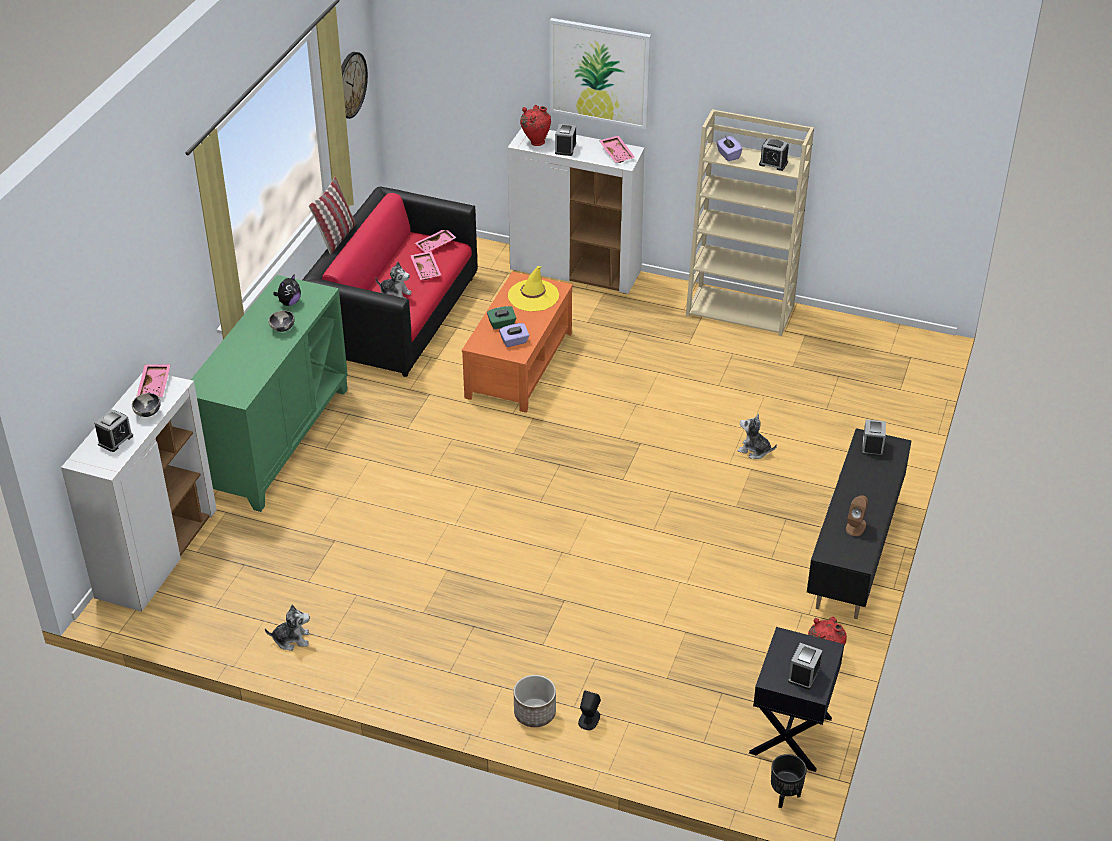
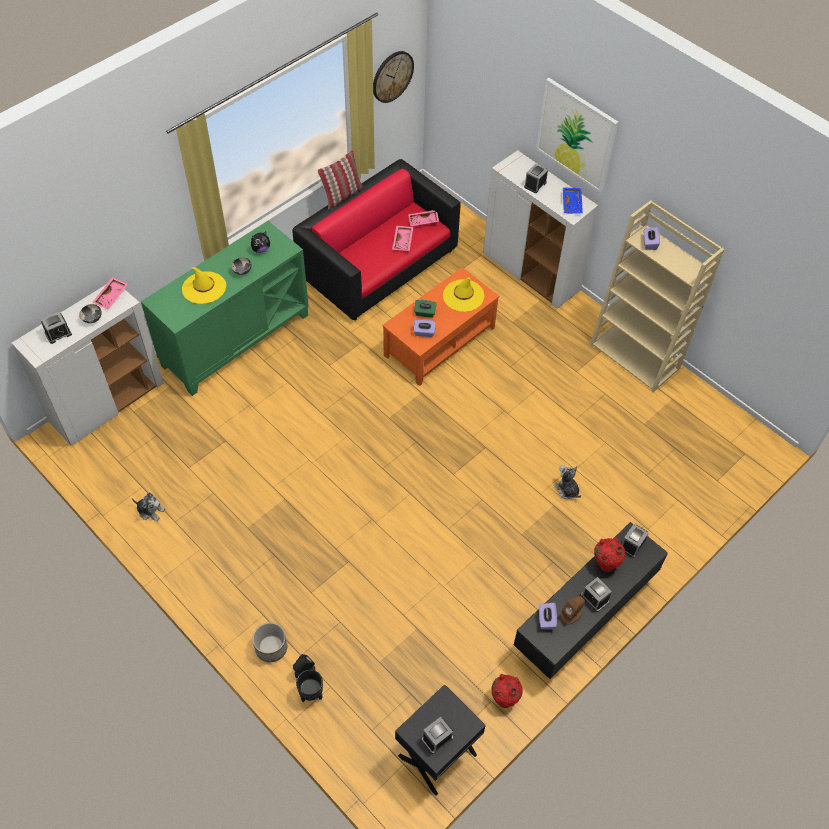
camera: 25 degrees right, 15 degrees up
(248, 357) = (204, 288): none -> yellow hat
(395, 294) = (368, 255): plush toy -> none
(536, 142) = (516, 170): red vase -> red vase (605, 564)
(617, 153) = (572, 204): pink tray -> blue tray
(773, 163) = (681, 265): alarm clock -> alarm clock (594, 598)
(784, 797) = (400, 806): black planter -> black planter (311, 694)
(834, 540) = (546, 620): none -> purple tissue box

